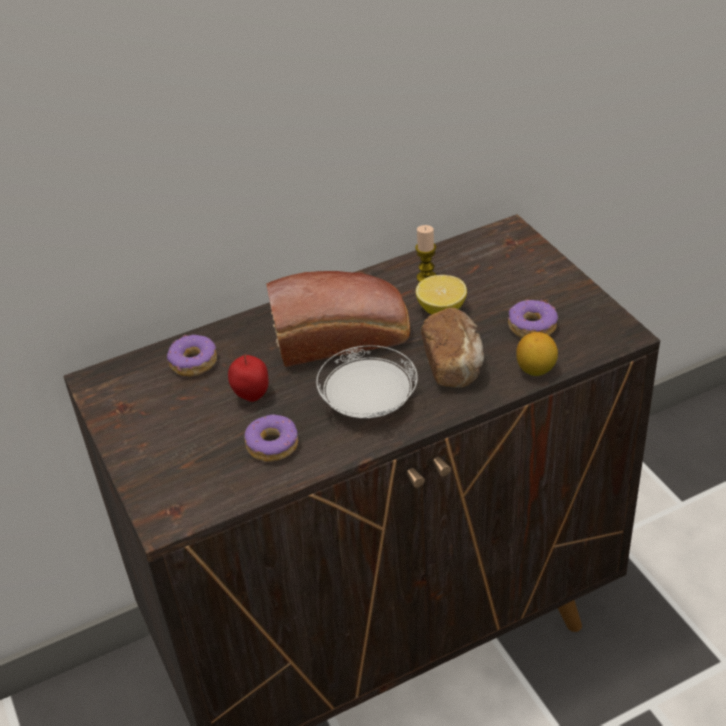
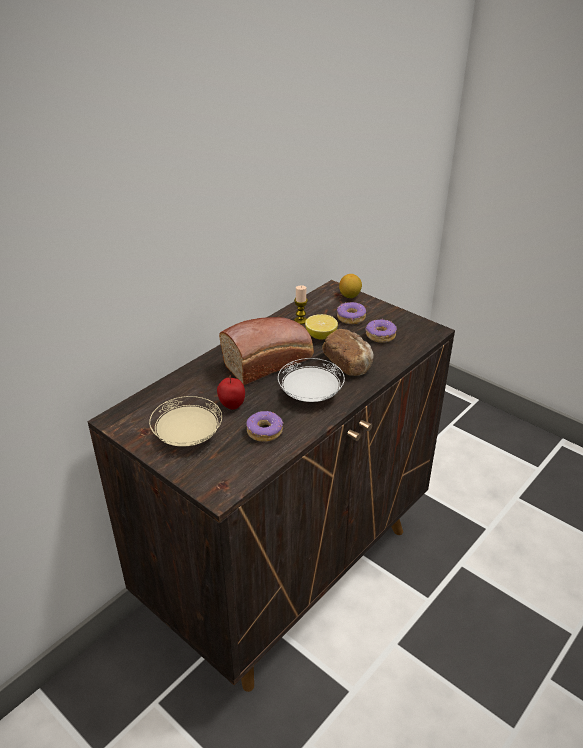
camera: 25 degrees left, 5 degrees down
(170, 429) = (188, 437): none -> beige plate
(193, 363) = (179, 395): donut -> donut (351, 318)
(536, 369) = (398, 357): lemon -> lemon (350, 296)

